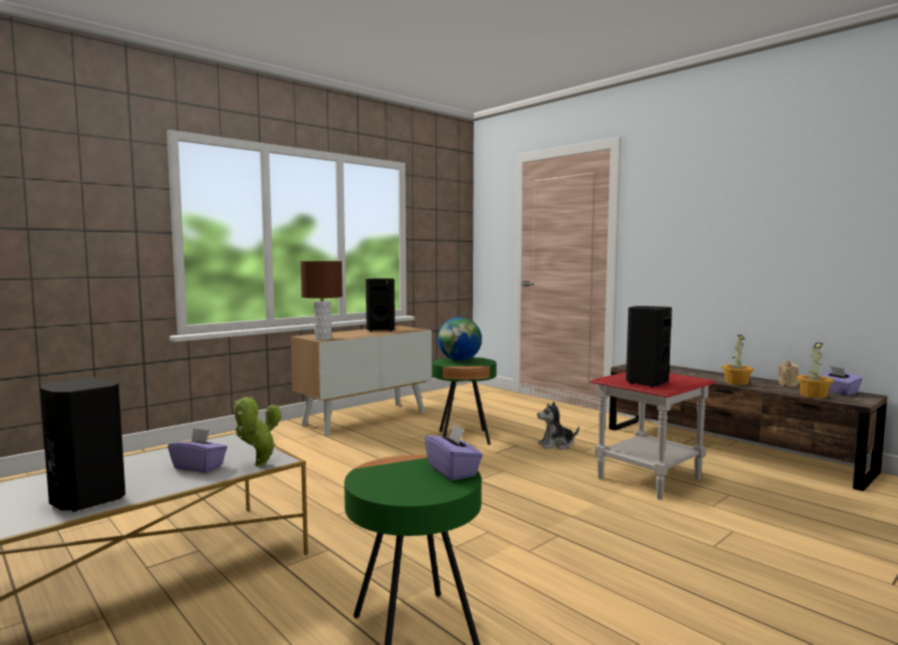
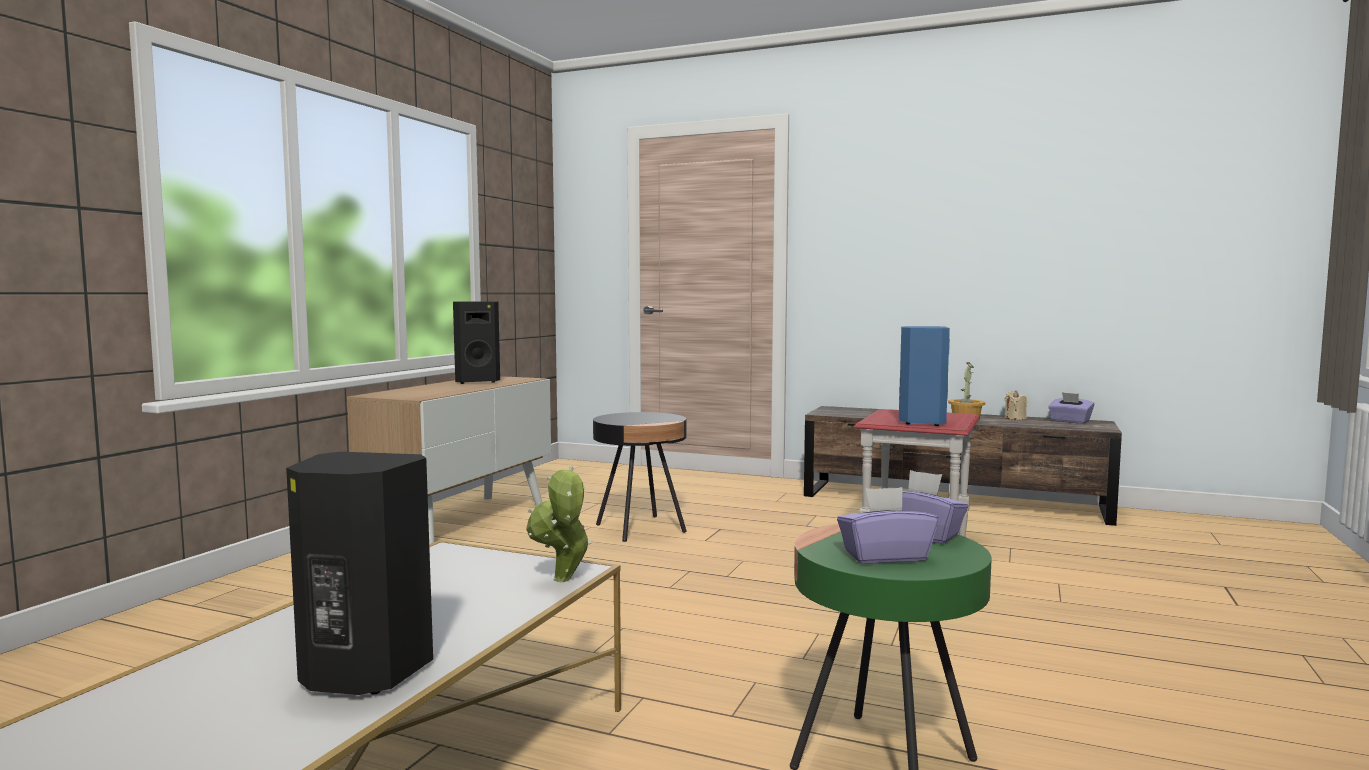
camera: 25 degrees left, 0 degrees up
(199, 467) = (468, 597): purple tissue box -> purple tissue box (885, 556)
(323, 338) = (416, 396): brown table lamp -> none
(459, 360) = (630, 417): globe -> none
(464, 438) = (640, 528): green side table -> black side table
(556, 445) = (768, 522): plush toy -> none
(646, 383) = (921, 422): black speaker -> blue speaker
(813, 395) = (1056, 426): potted plant -> none

